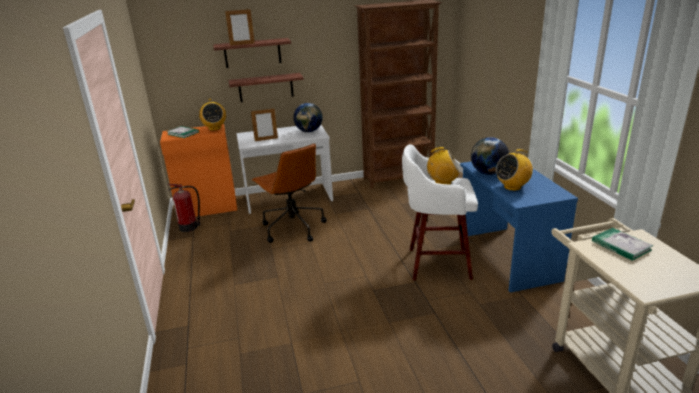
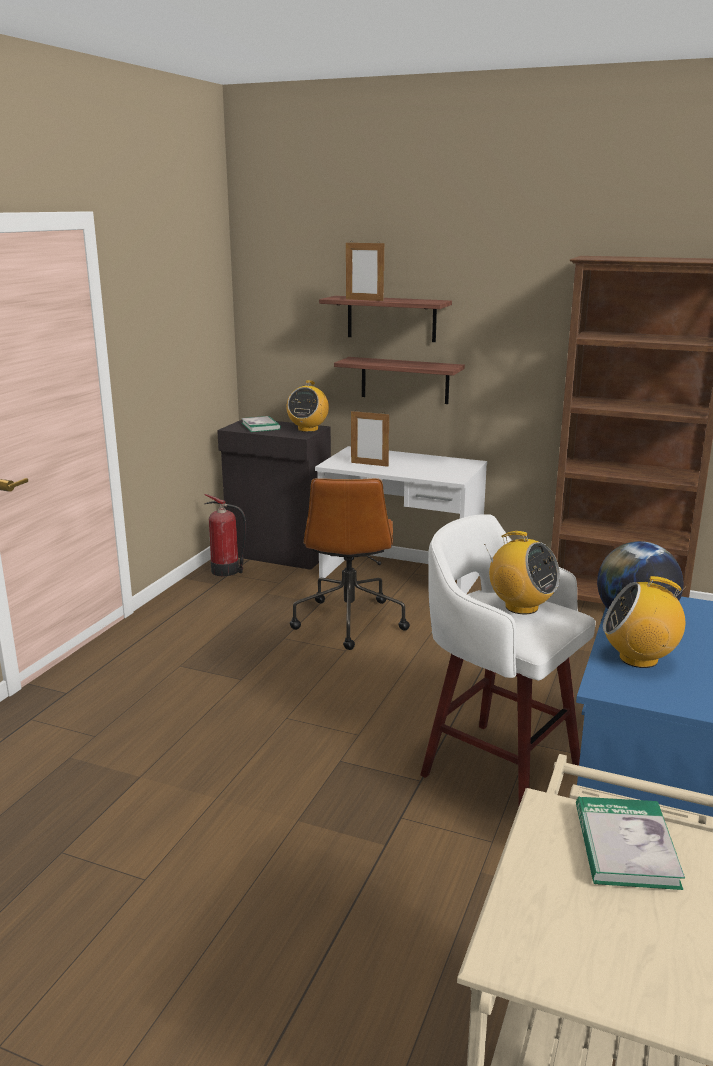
camera: 35 degrees right, 5 degrees down
(208, 208) = (279, 554): orange cabinet -> black cabinet
(309, 131) = (448, 469): globe -> none

